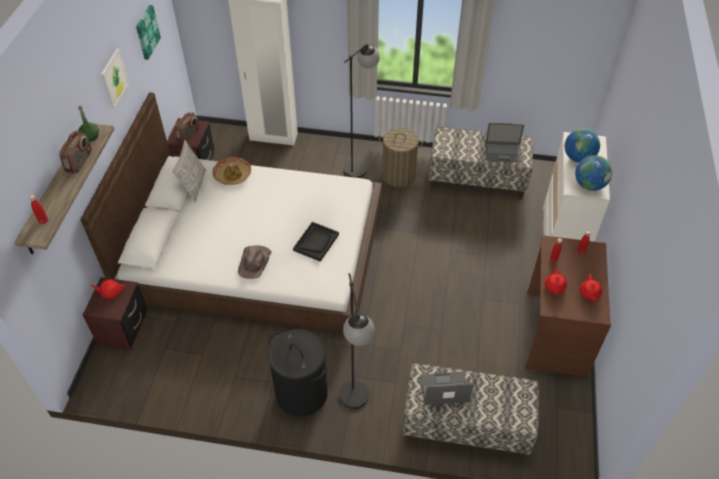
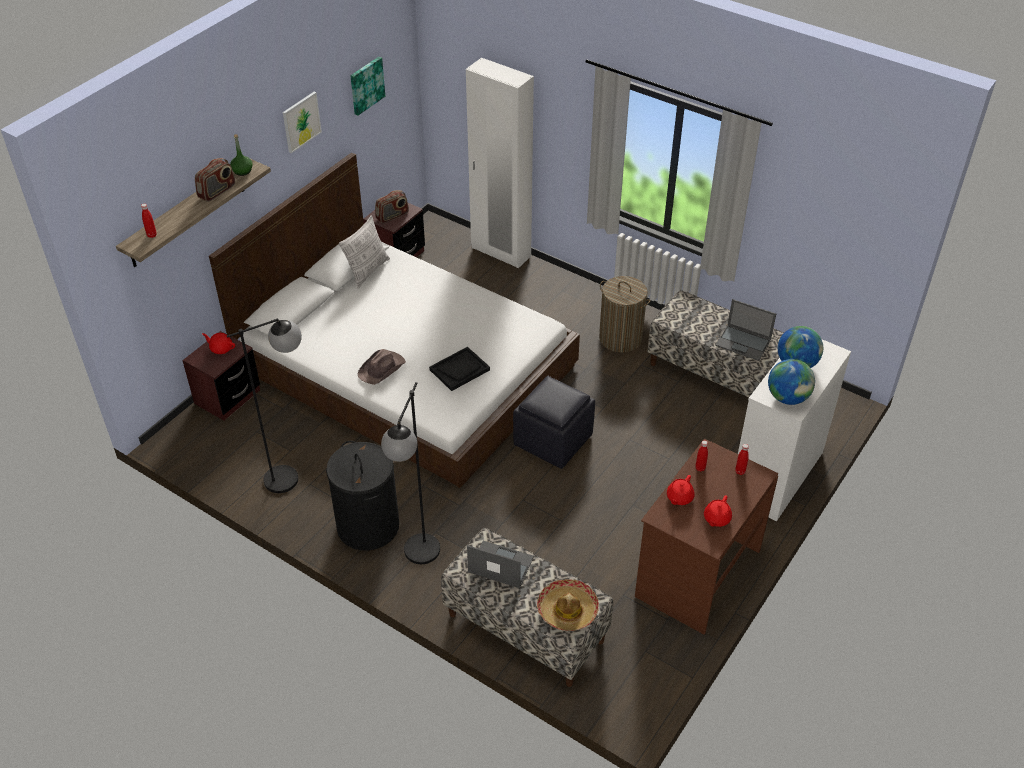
camera: 25 degrees right, 5 degrees down
(232, 175) = (414, 273): hat -> hat (567, 610)
(360, 165) = (582, 312): black floor lamp -> black floor lamp (292, 475)
(397, 270) = (552, 439): none -> black ottoman

